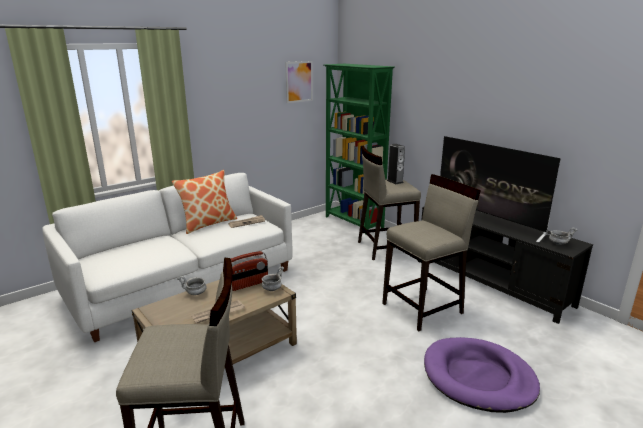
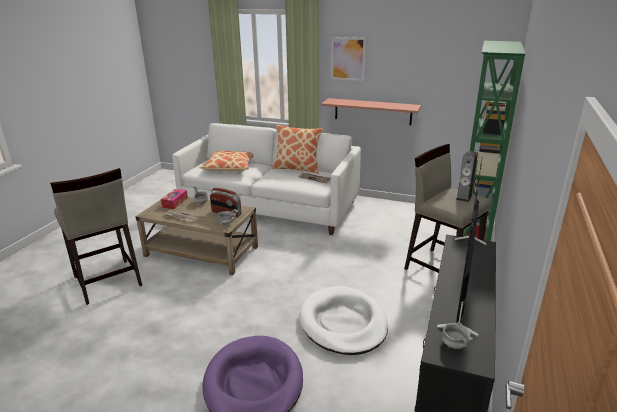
camera: 60 degrees right, 5 degrees up
(137, 253) = (229, 167): none -> pillow
(167, 310) = (175, 202): none -> tissue box
(238, 145) = (372, 111): none -> shelf
(299, 81) = (457, 57): picture -> picture (348, 59)
(423, 308) = (343, 323): beige stool -> white dog bed

